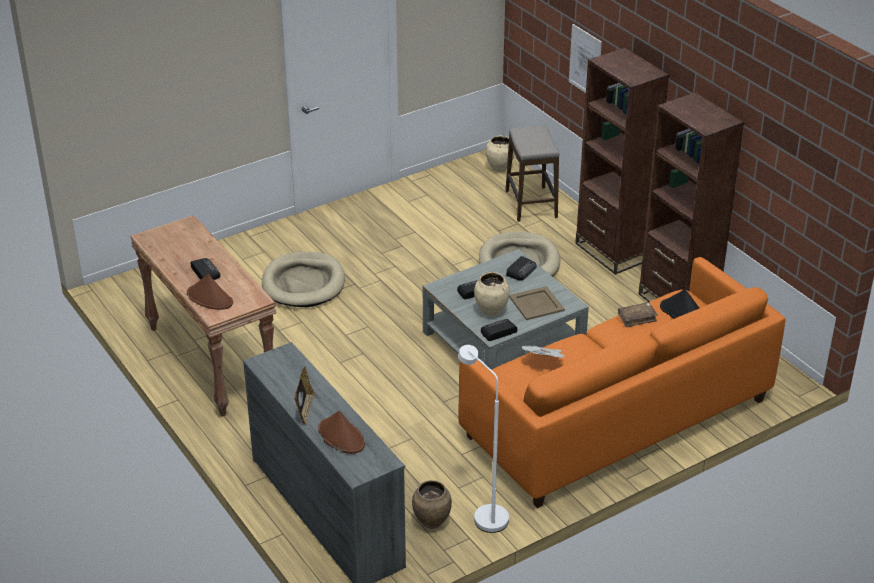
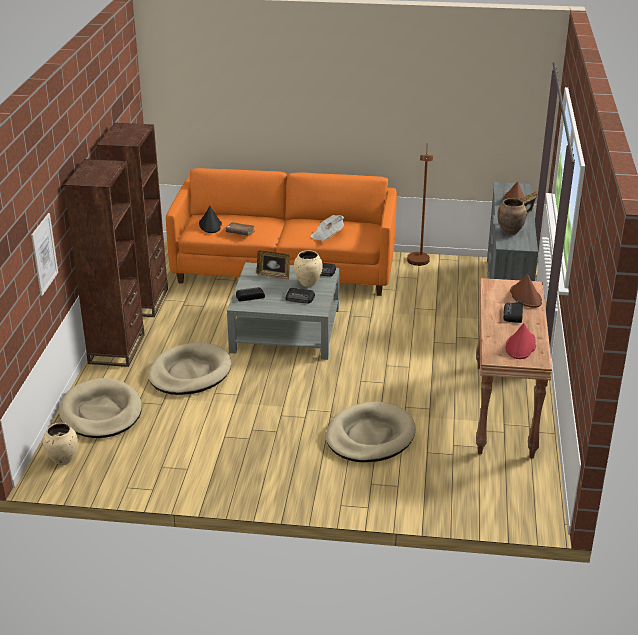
camera: 140 degrees left, 5 degrees down
(173, 244) = (520, 346): none -> red hat
(431, 522) = (451, 271): brown vase -> brown vase (510, 232)
(484, 515) = (419, 263): white floor lamp -> brown floor lamp
(531, 204) = (101, 412): stool -> beige dog bed
(536, 304) = (273, 275): beige tray -> picture frame

